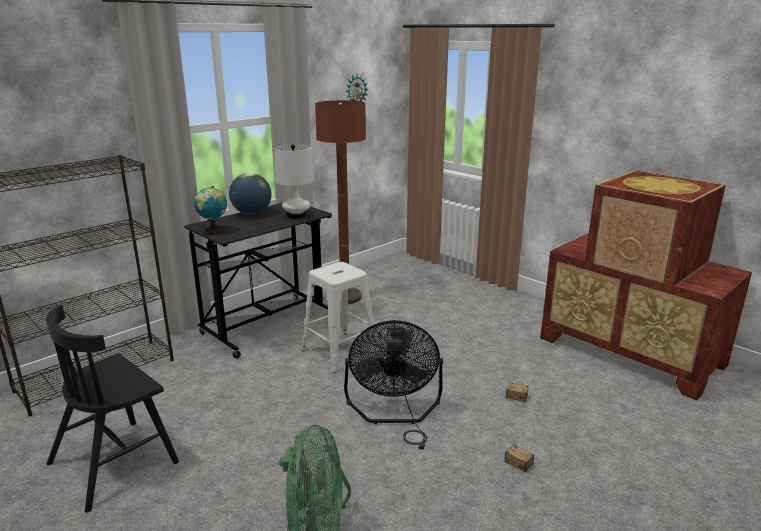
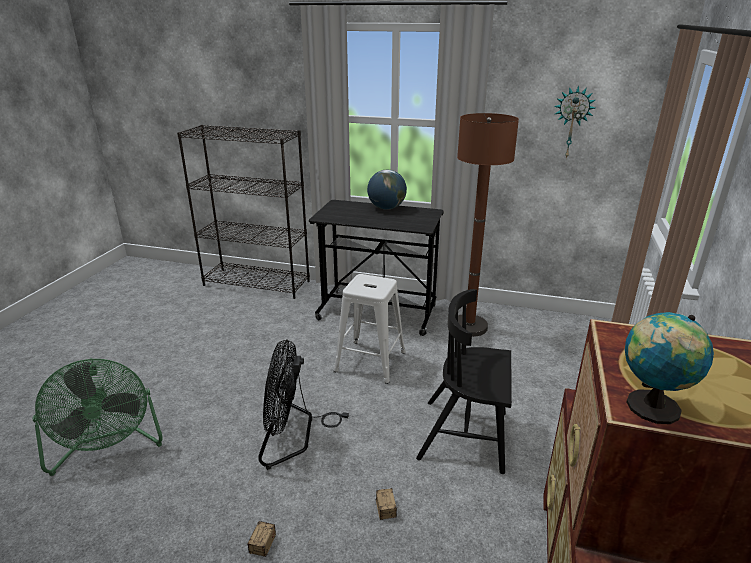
camera: 60 degrees right, 5 degrees up
(120, 459) = (176, 332): black chair -> black chair (469, 435)
(213, 231) = (329, 210): globe -> globe (650, 408)
(296, 215) = (405, 222): white table lamp -> none
(397, 415) = (295, 430): black fan -> black fan turned 150 degrees counterclockwise

